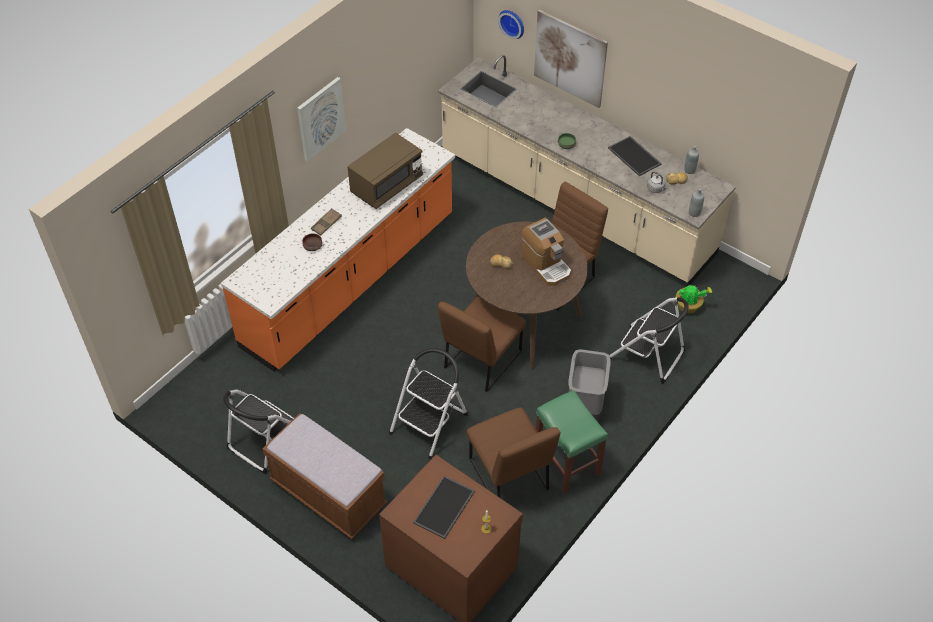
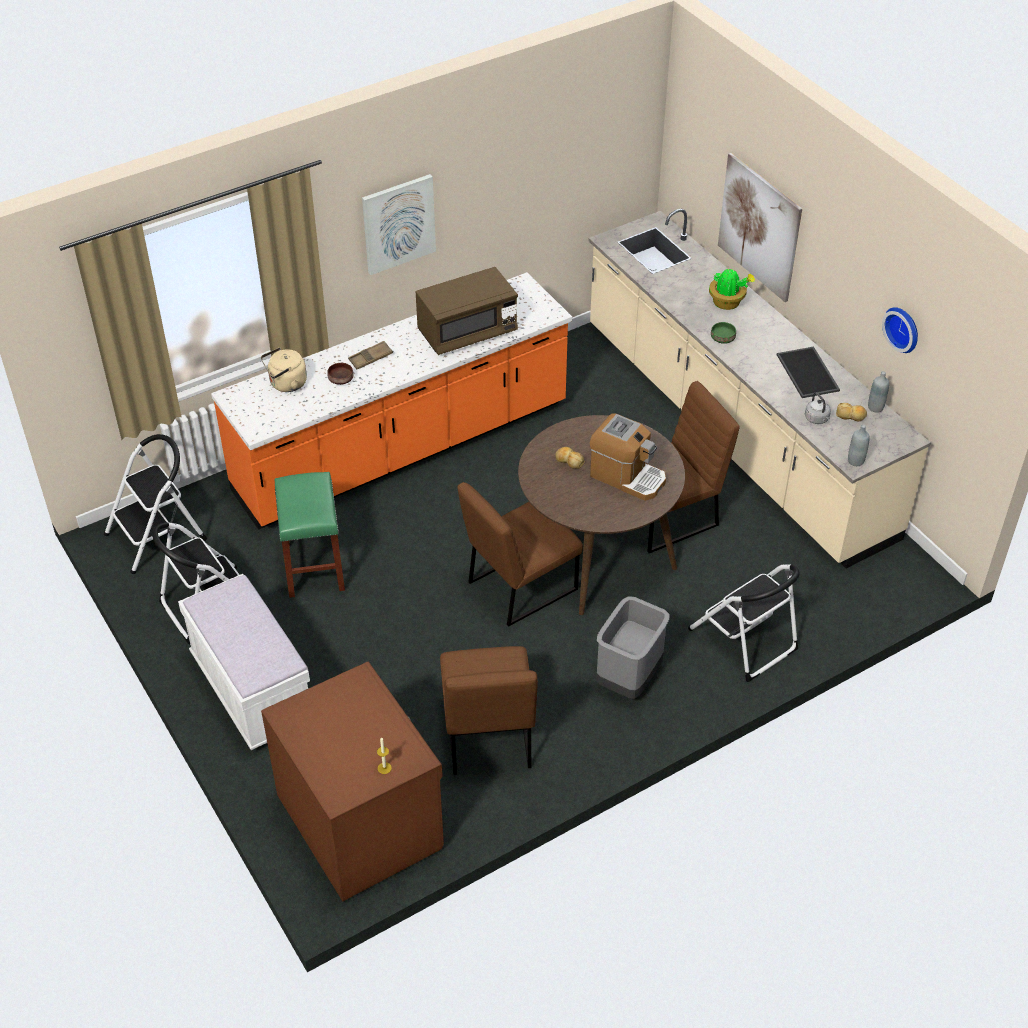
camera: 20 degrees right, 5 degrees down
(274, 260) = (286, 384): none -> beige kettle
(328, 494) = (252, 690): brown bench -> white bench
(430, 422) = (419, 642): step ladder -> step ladder (159, 536)
(444, 508) = (345, 727): tray -> none
(513, 23) = (702, 168): wall clock -> wall clock (903, 328)
(546, 265) = (627, 477): coffee machine -> coffee machine turned 45 degrees counterclockwise
(566, 461) = (570, 740): green stool -> green stool (313, 566)
(689, 306) = (830, 595): potted plant -> potted plant (727, 303)

